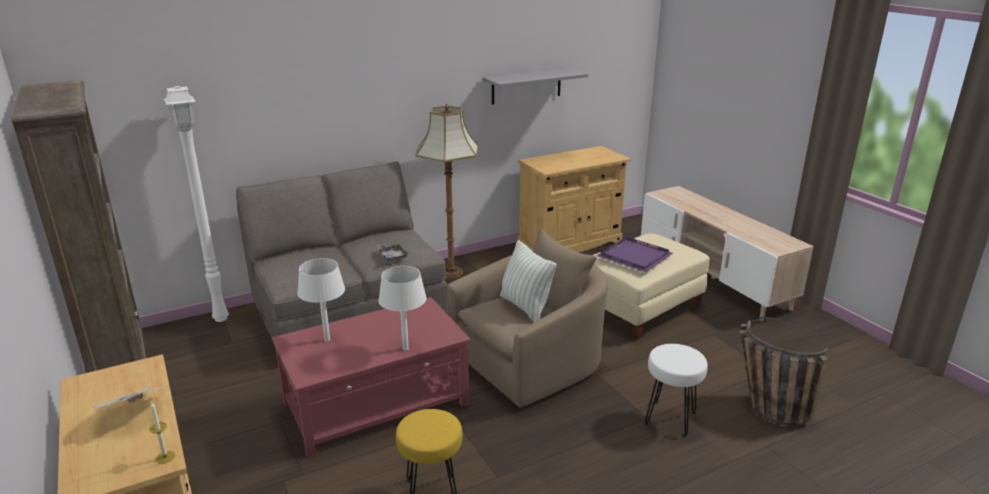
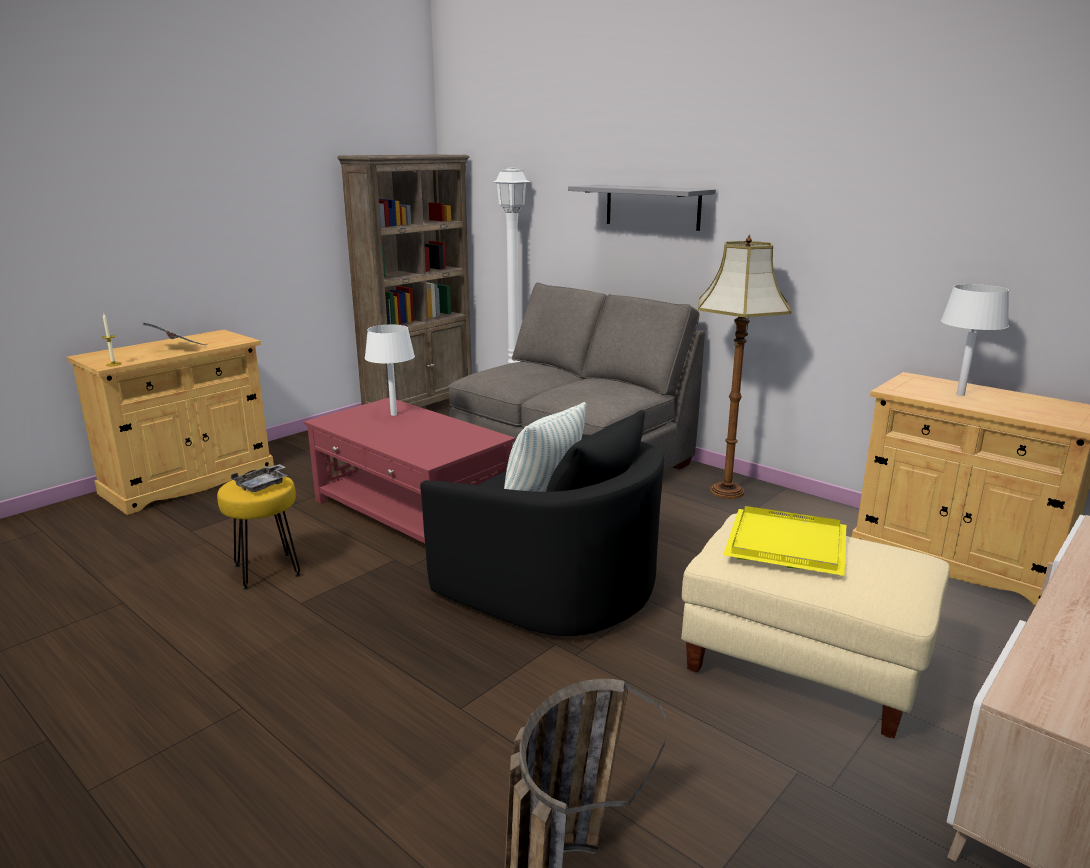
camera: 70 degrees right, 5 degrees down
(392, 256) = (570, 395): grey tray -> grey tray (263, 485)
(405, 349) = (391, 445): white table lamp -> white table lamp (960, 394)
(526, 86) = (947, 245): grey shelf -> grey shelf (652, 207)
(531, 361) = (552, 585): beige armchair -> black armchair
(634, 256) = (789, 543): purple tray -> yellow tray
(671, 418) = (471, 734): white stool -> none

